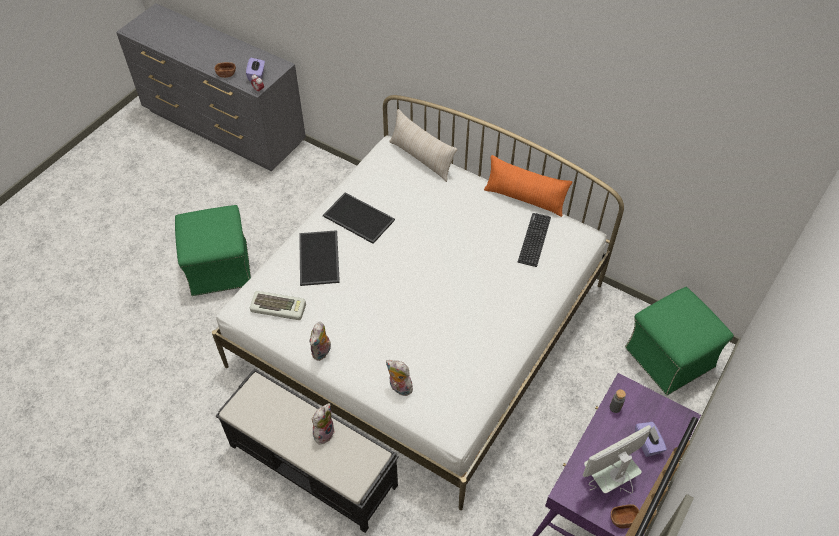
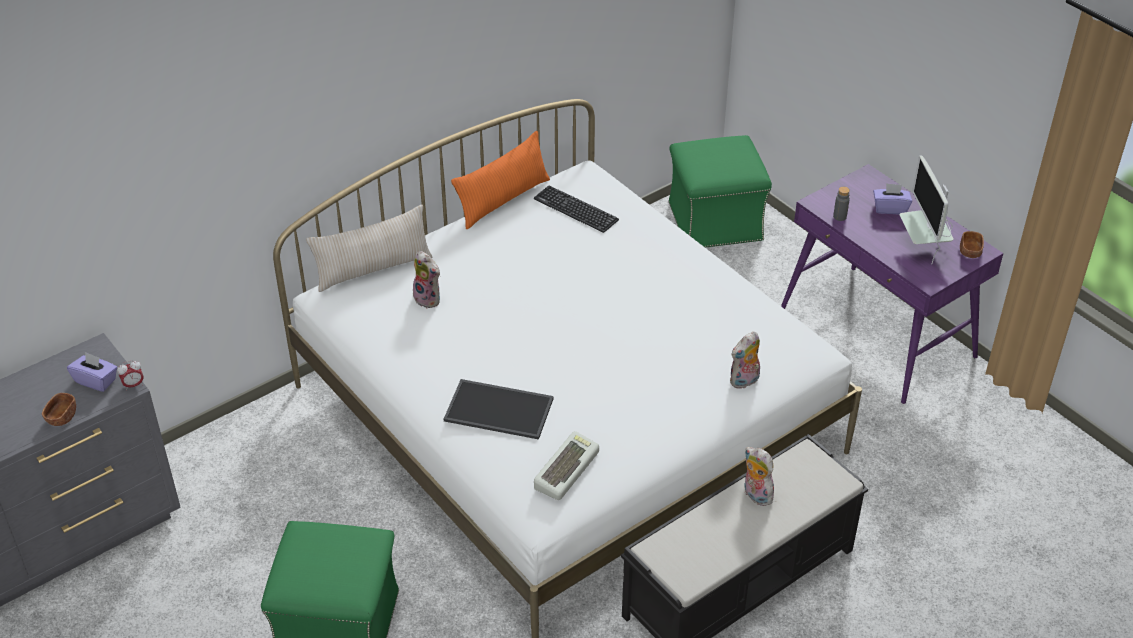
camera: 70 degrees left, 10 degrees down
(322, 352) = (660, 442): plush toy -> plush toy (429, 299)
(357, 218) = (448, 355): tray -> none

